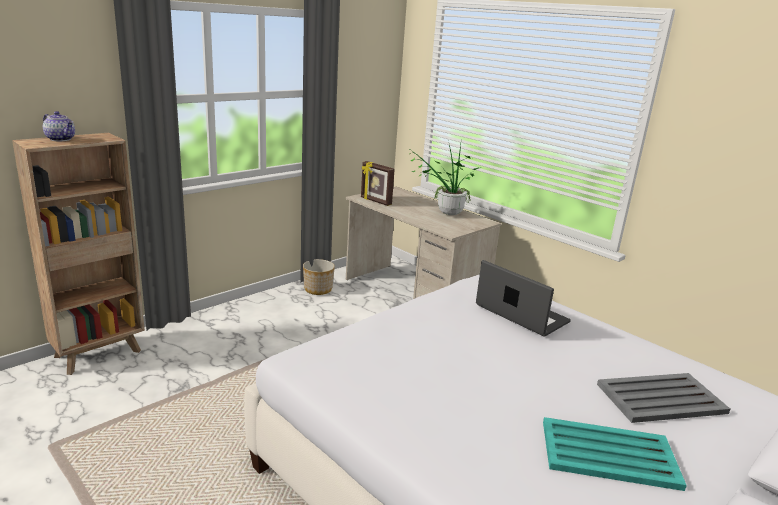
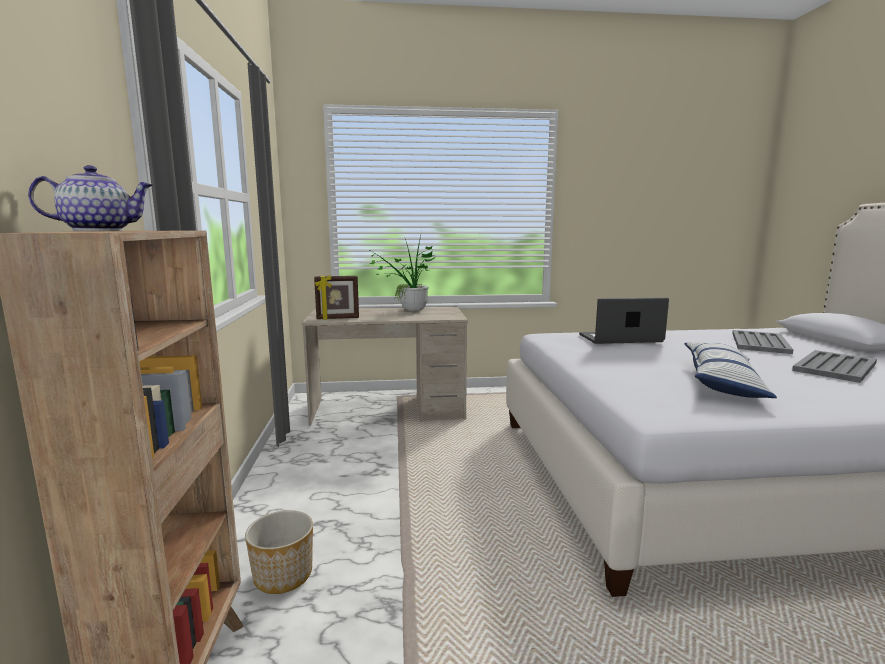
camera: 50 degrees left, 10 degrees down
(318, 289) = (302, 444): planter -> planter (282, 576)
(431, 382) = (722, 382): none -> pillow
(607, 454) = (834, 367): turquoise tray -> grey tray

